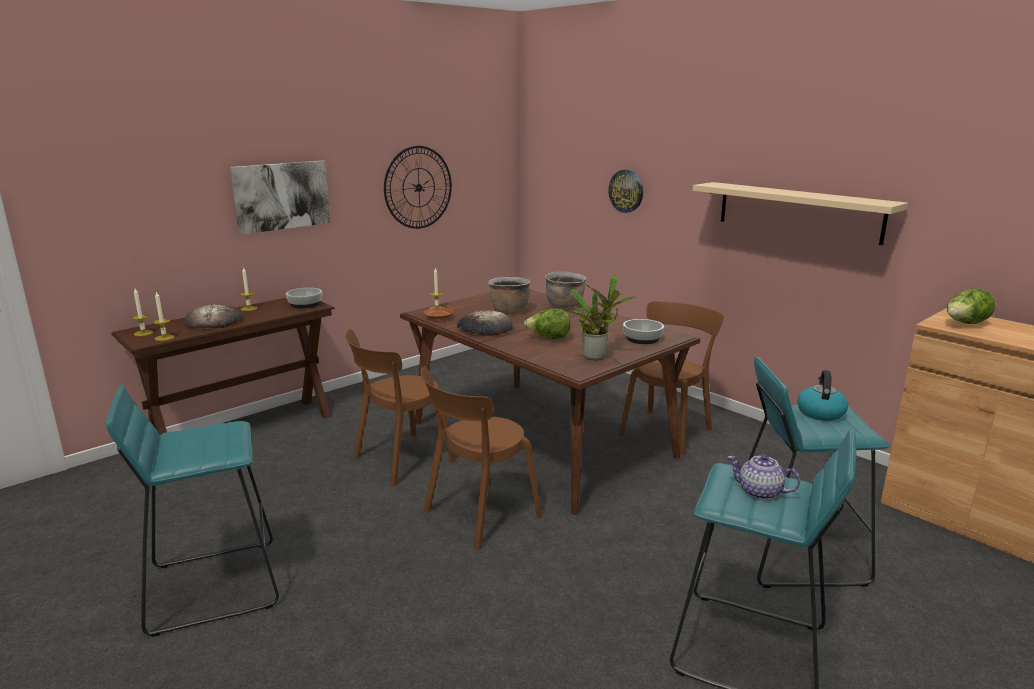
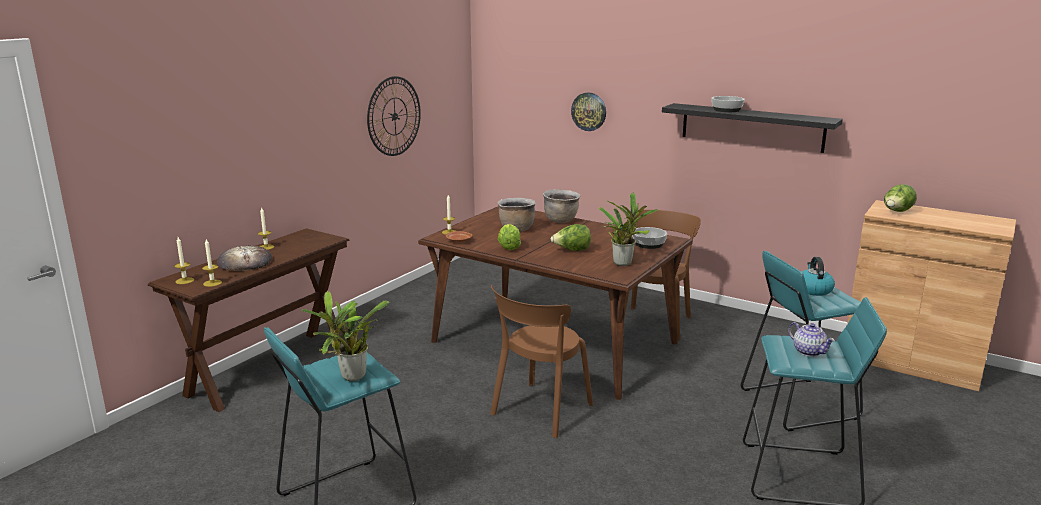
camera: 15 degrees left, 0 degrees up
(199, 452) = (350, 378): none -> potted plant
(281, 196) = (285, 134): picture -> none
(305, 304) = (319, 238): bowl -> bowl (727, 110)
(399, 460) = (440, 376): brown chair -> none
(484, 328) = (509, 247): bread -> lettuce
(760, 492) = (808, 351): teapot -> teapot turned 135 degrees counterclockwise
(798, 211) = (751, 127): beige shelf -> black shelf

